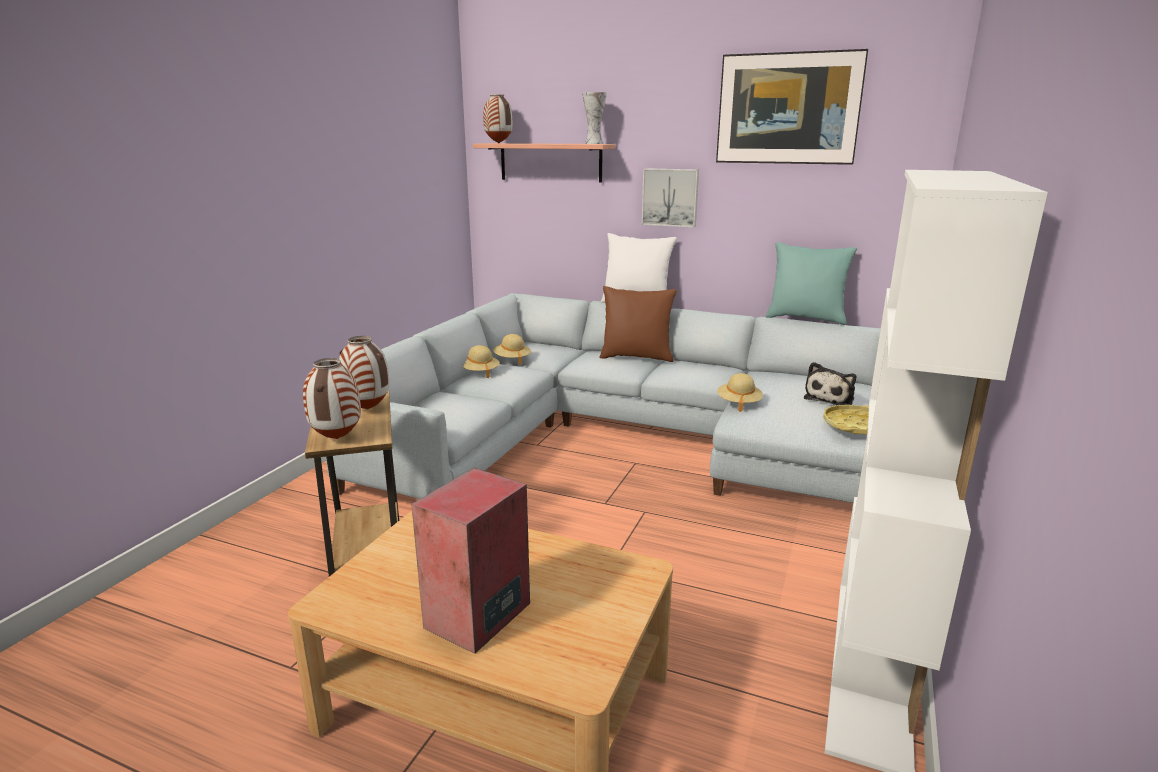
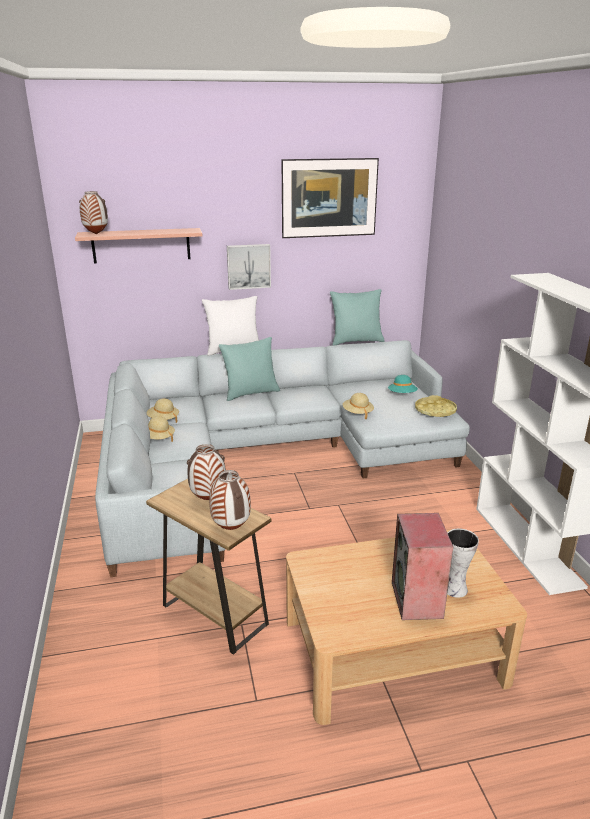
camera: 35 degrees left, 5 degrees up
(593, 143) = (187, 230): vase -> vase (453, 588)
(636, 357) = (250, 393): brown pillow -> turquoise pillow
(830, 398) = (402, 395): plush toy -> turquoise hat

